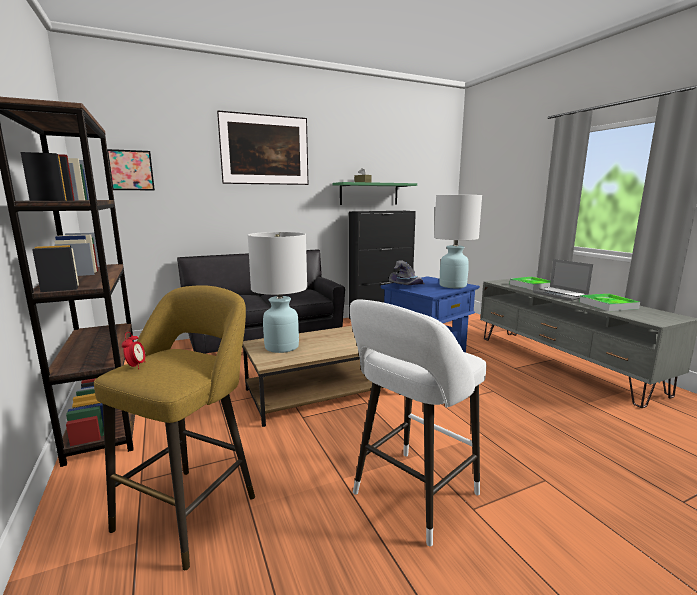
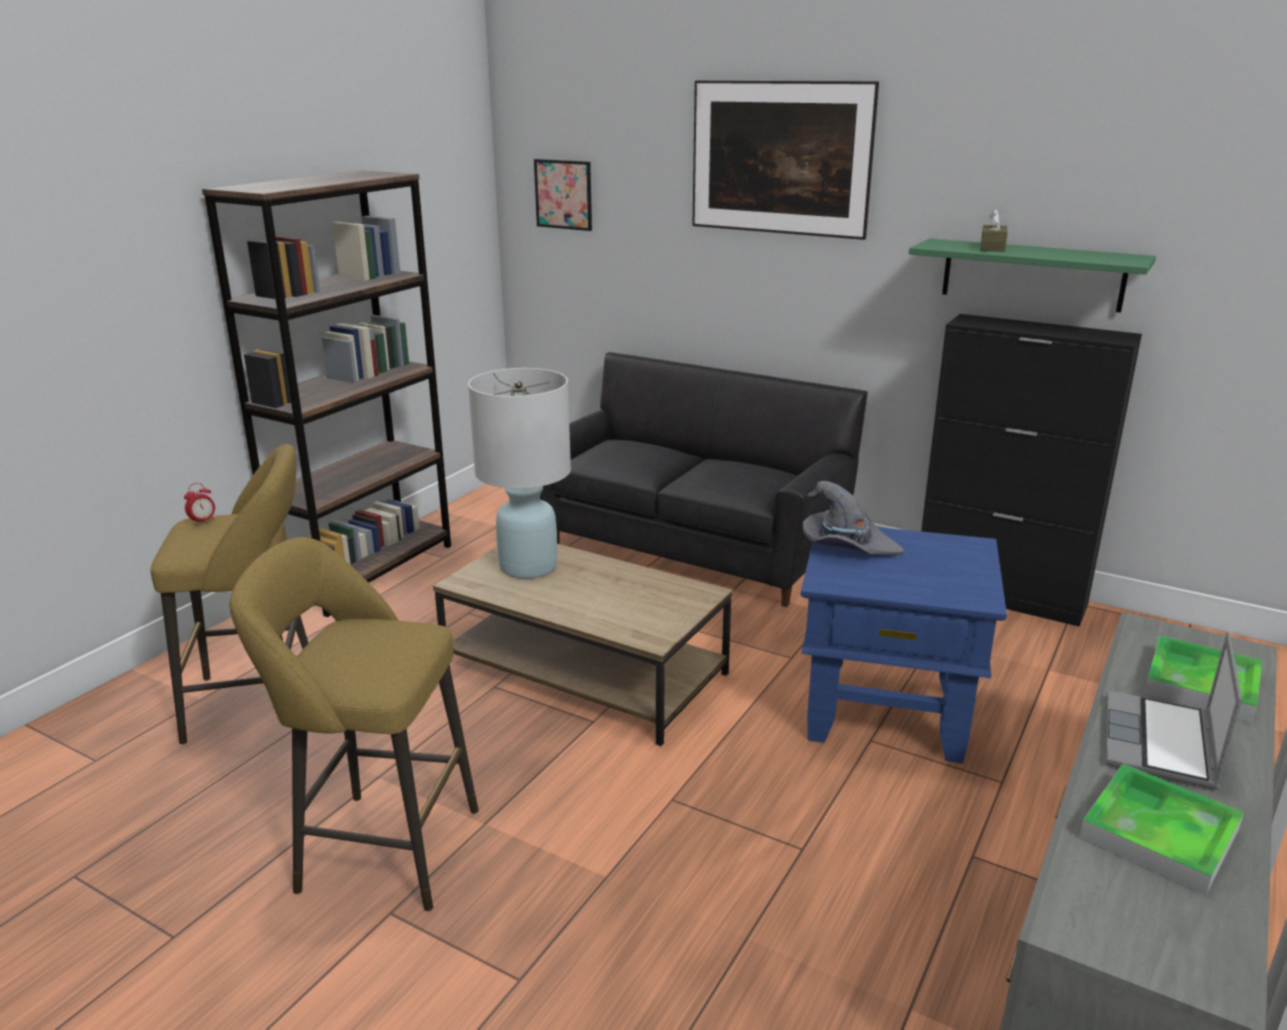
camera: 55 degrees right, 10 degrees up
(411, 497) = (379, 848): white stool -> yellow stool
(452, 285) = (945, 586): white table lamp -> none

